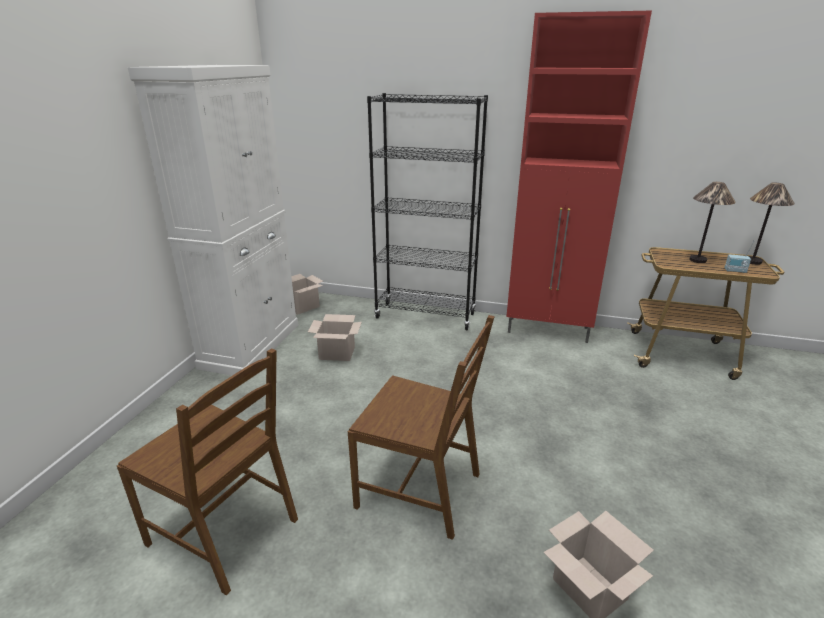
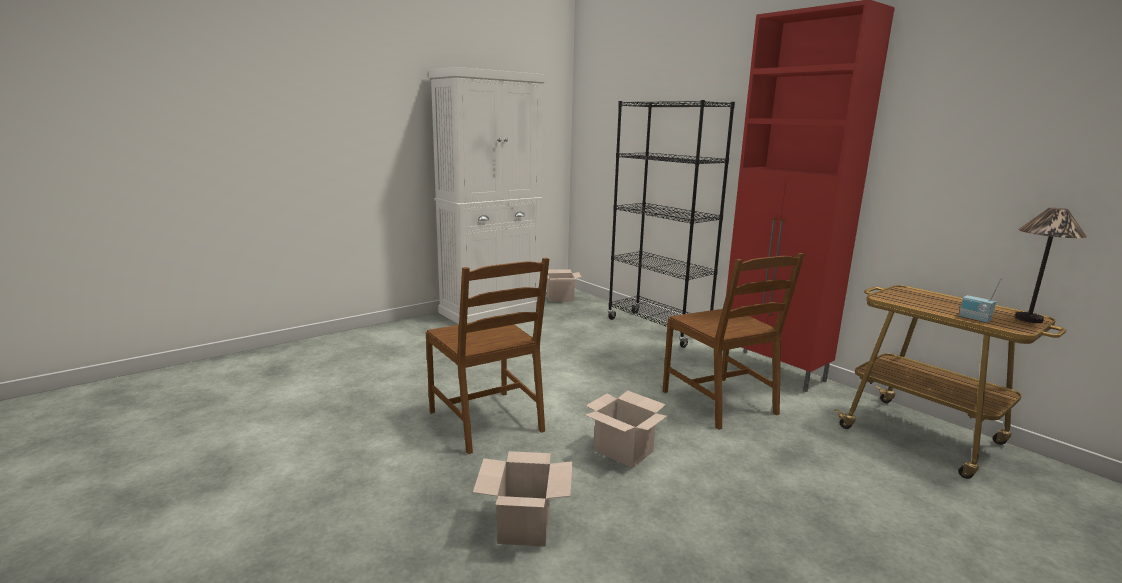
camera: 35 degrees right, 10 degrees down
(226, 530) = (345, 391): brown chair -> brown chair (720, 402)
(338, 353) = (546, 331): cardboard box -> cardboard box (625, 451)
(697, 260) = (941, 303): table lamp -> none

